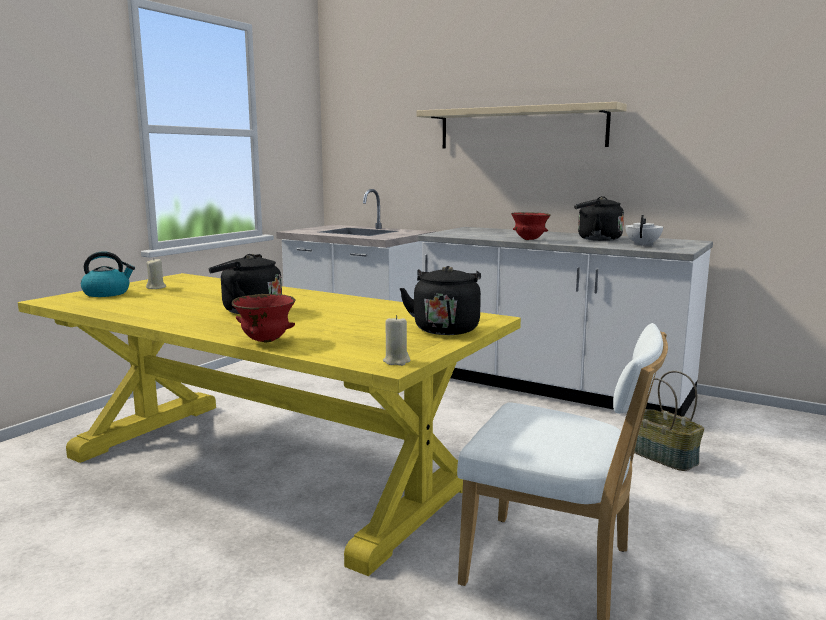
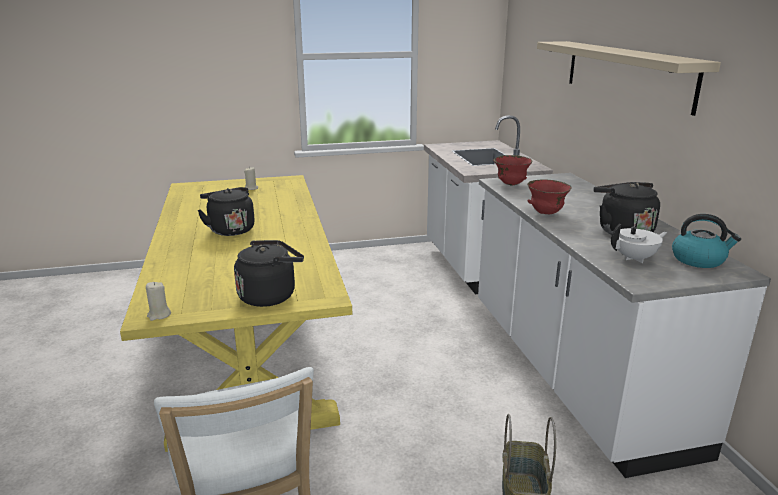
camera: 45 degrees right, 10 degrees up
(107, 293) = (219, 187): kettle -> kettle (699, 260)
(265, 341) = (162, 264): red bowl -> red bowl (510, 184)

